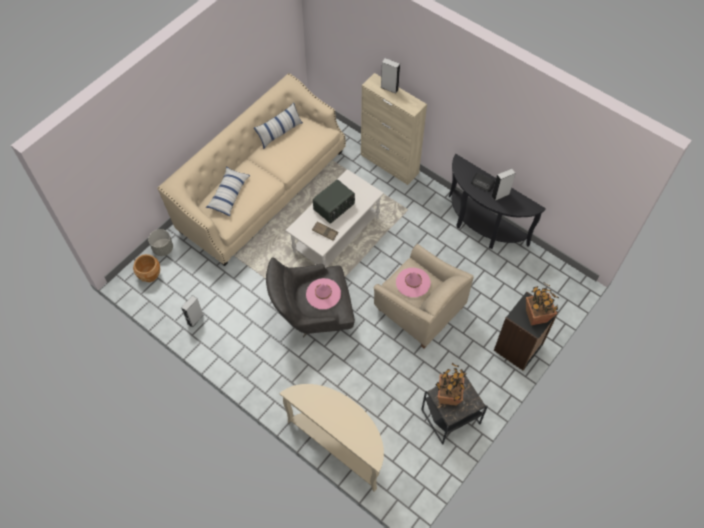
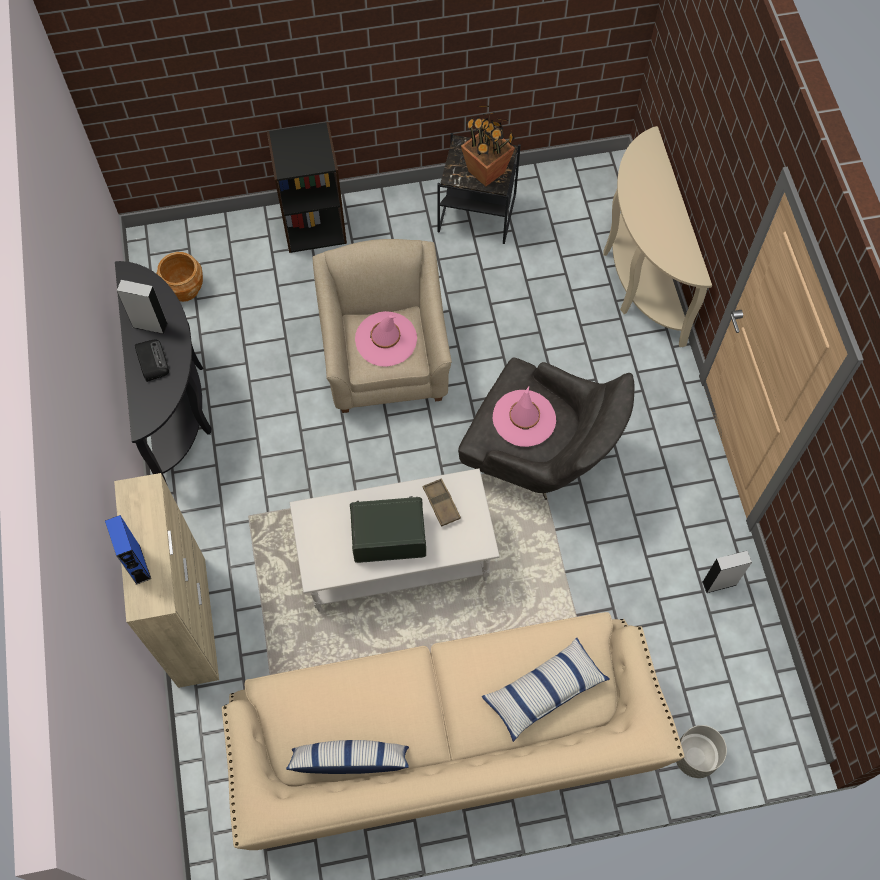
camera: 140 degrees left, 5 degrees up
(149, 274) = (747, 721): brown planter -> brown planter (184, 289)
(389, 88) = (137, 564): grey speaker -> blue speaker
(536, 317) = (299, 144): potted plant -> none

